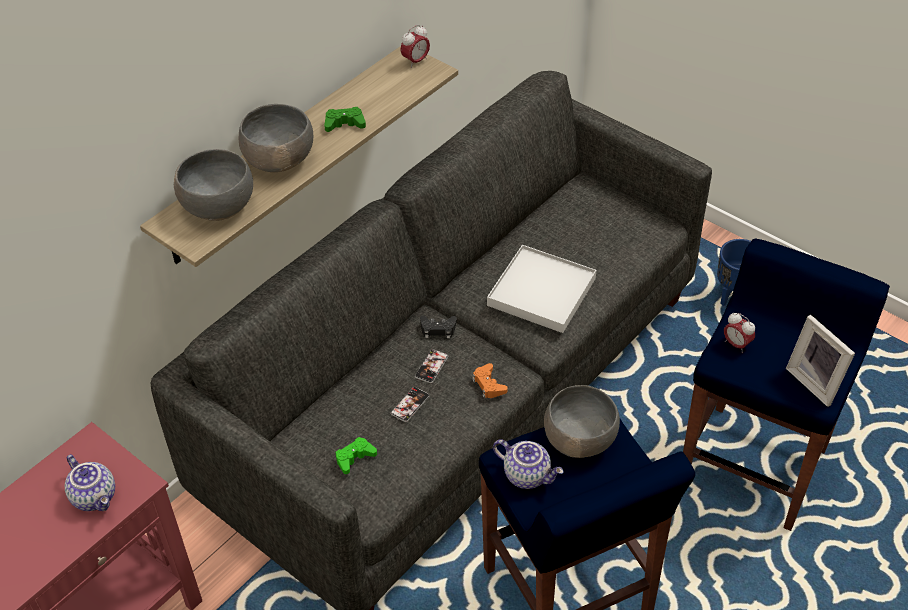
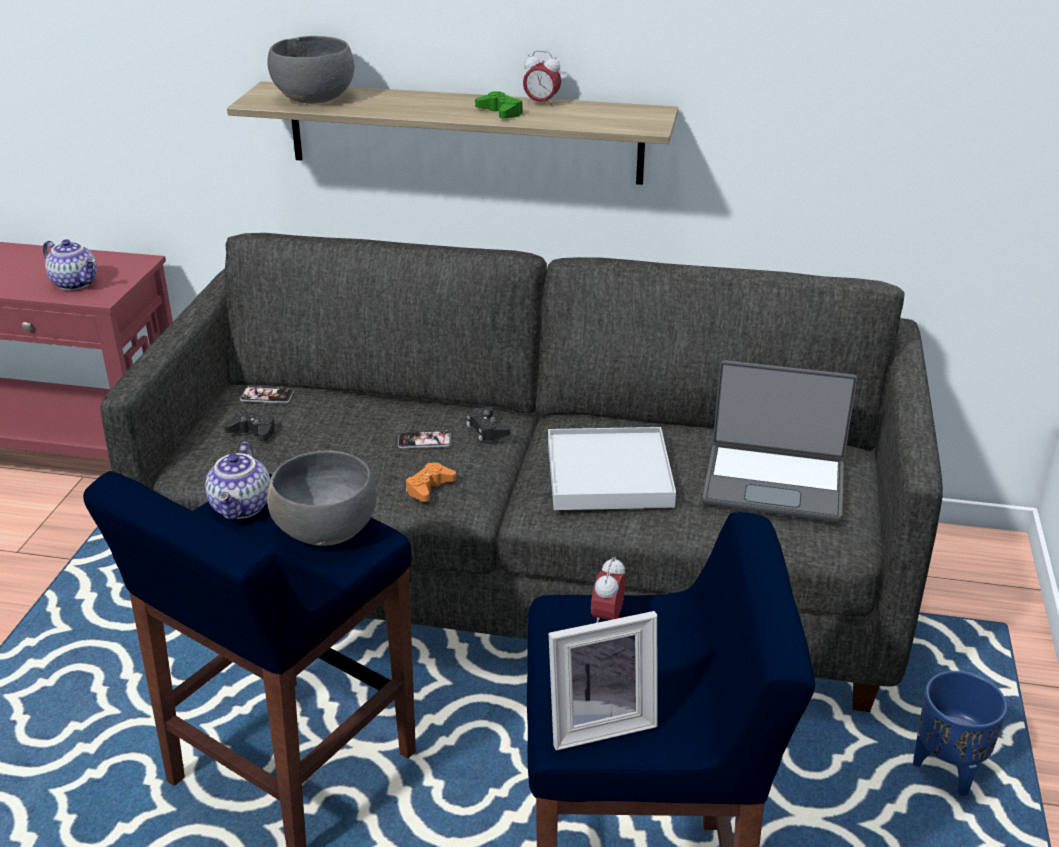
camera: 60 degrees right, 15 degrees down
(95, 496) = (76, 283): teapot -> teapot turned 75 degrees counterclockwise
(279, 160) = (410, 102): grey bowl -> none
(354, 458) = (252, 432): green game controller -> black game controller
(410, 405) = (354, 443): phone -> phone (267, 396)
(415, 61) = (652, 116): alarm clock -> alarm clock (541, 103)
(599, 226) = (774, 483): none -> laptop
(816, 382) = (599, 722): picture frame -> picture frame turned 135 degrees counterclockwise

